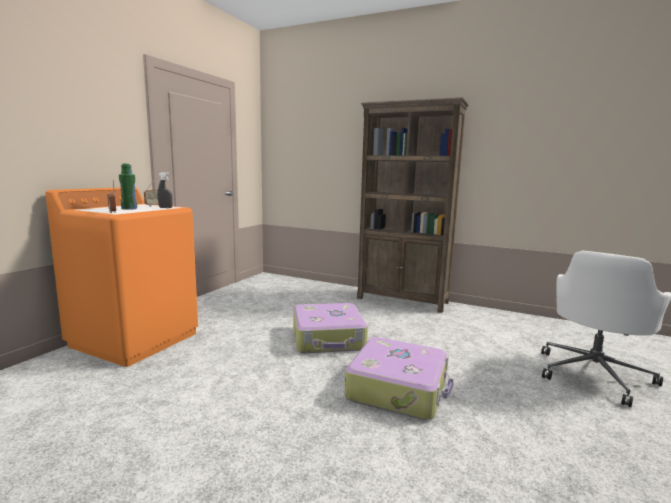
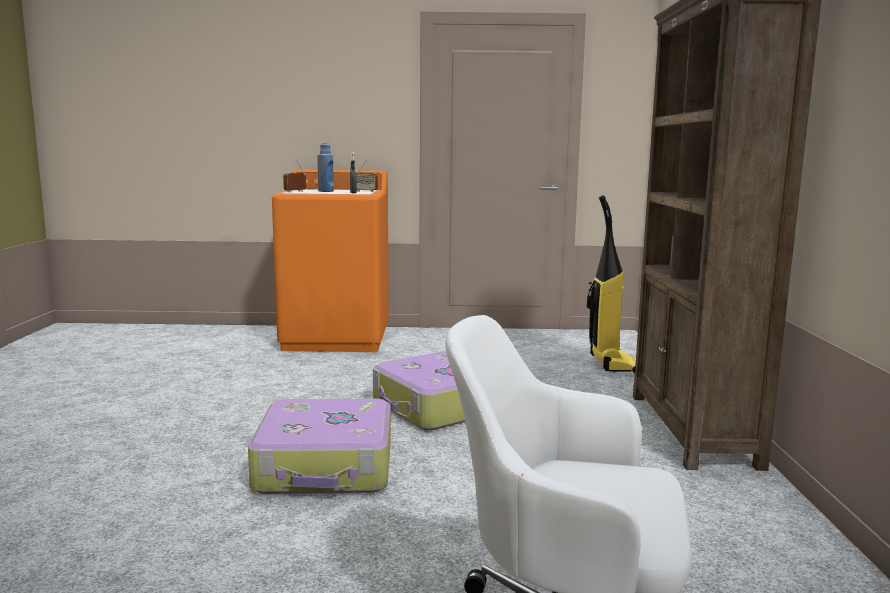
camera: 65 degrees right, 0 degrees up
(129, 208) = (326, 191): green bottle -> blue bottle
(308, 289) = (612, 364): none -> vacuum cleaner

